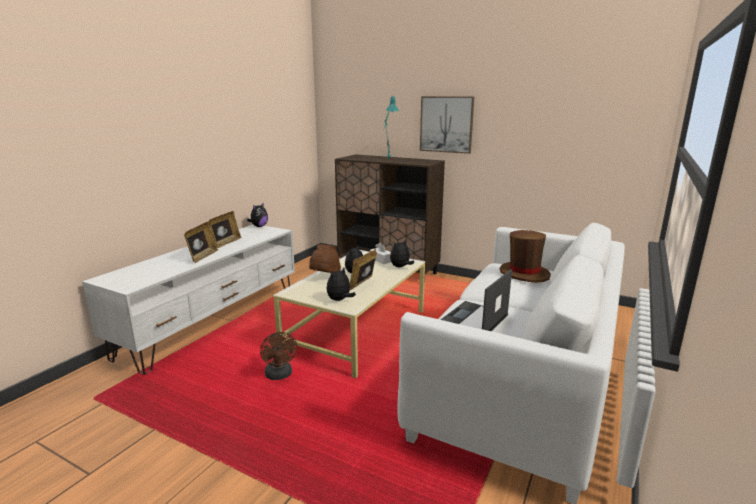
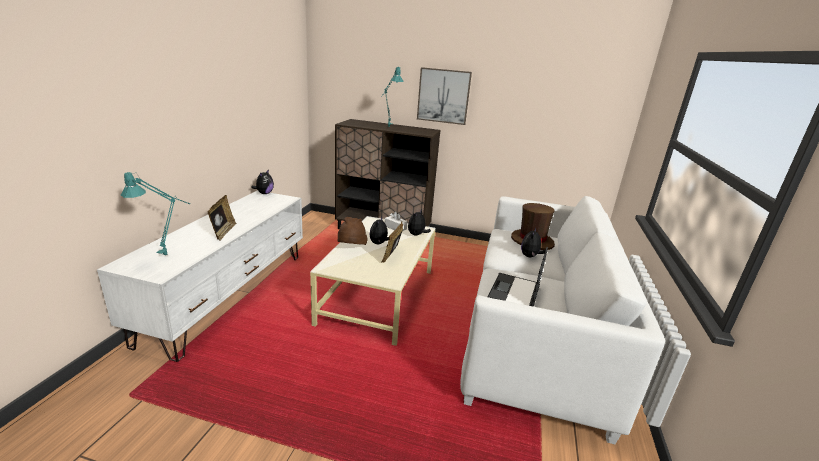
camera: 15 degrees left, 5 degrees up
(146, 272) = (169, 253): none -> turquoise table lamp
(226, 243) = (240, 214): picture frame -> none
(279, 375) = (322, 349): brown fan -> none
(340, 300) = (378, 274): plush toy -> plush toy (530, 256)

